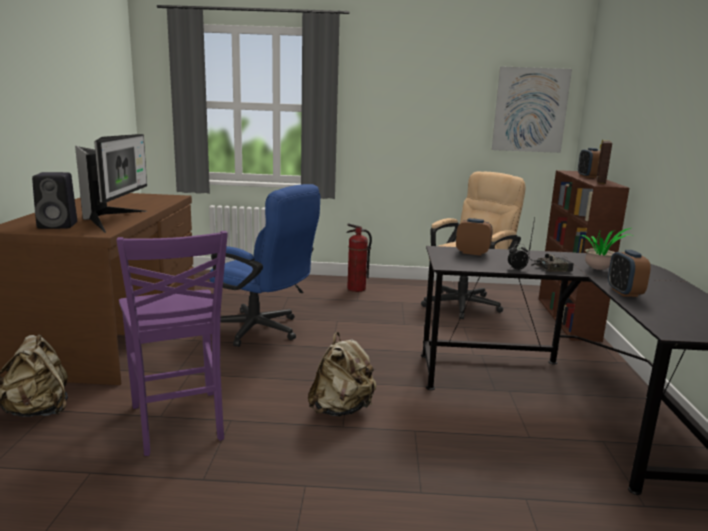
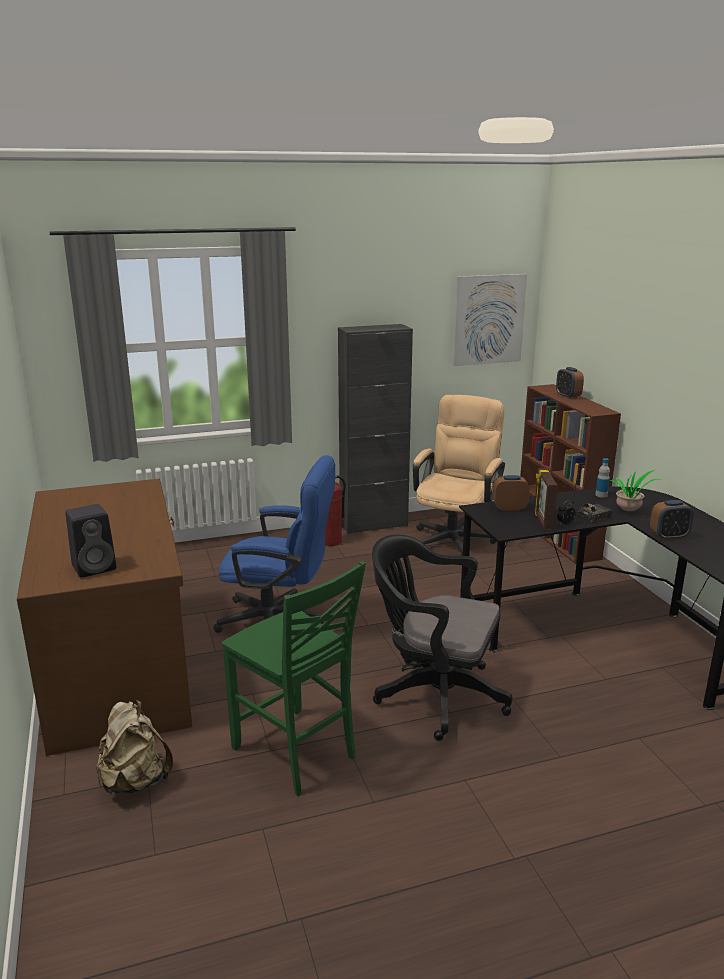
camera: 20 degrees left, 5 degrees up
(114, 220) = (142, 544): monitor -> none
(178, 423) = (296, 753): purple chair -> green chair
(341, 409) = (434, 694): beige backpack -> black office chair
(402, 284) = (373, 524): none -> black cabinet
(580, 257) = (601, 495): none -> bottle
(600, 182) = (588, 406): picture frame -> picture frame (542, 520)
(624, 292) = (669, 536): alarm clock -> alarm clock turned 75 degrees counterclockwise

